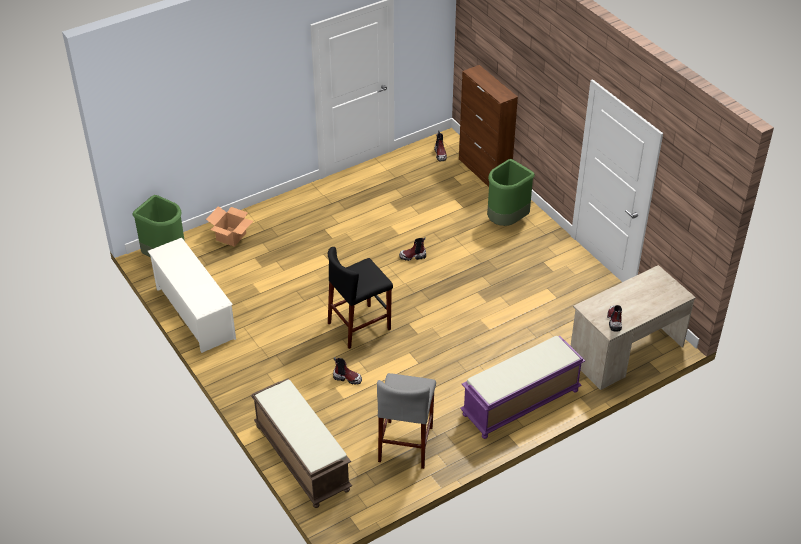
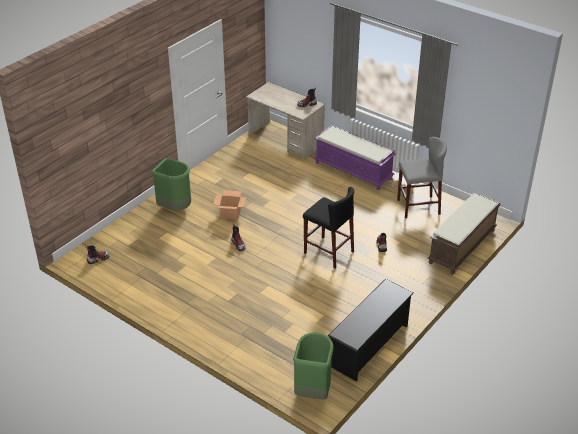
camera: 110 degrees left, 5 degrees down
(194, 313) = (369, 346): white shoe rack -> black shoe rack
(231, 236) = (264, 356): cardboard box -> cardboard box (230, 214)
(484, 172) = (116, 230): brown cabinet -> none

